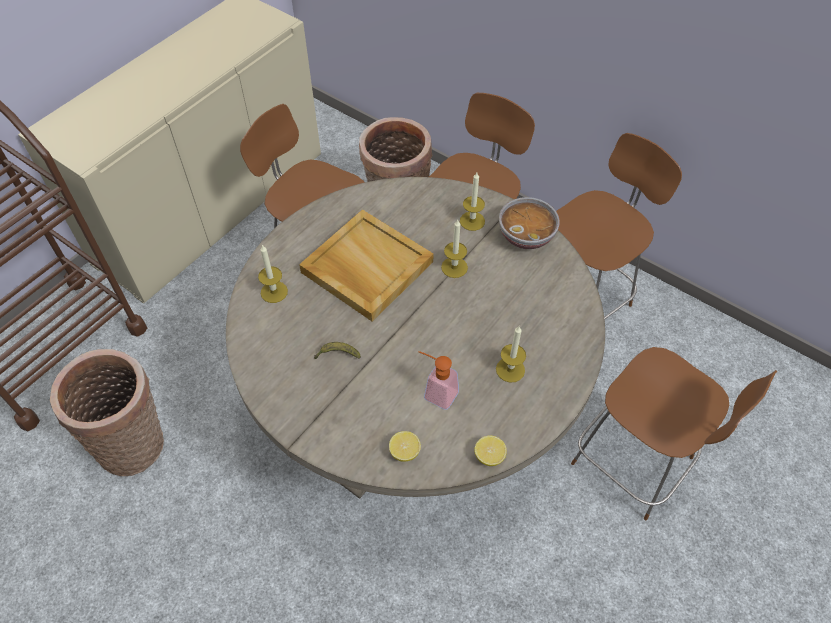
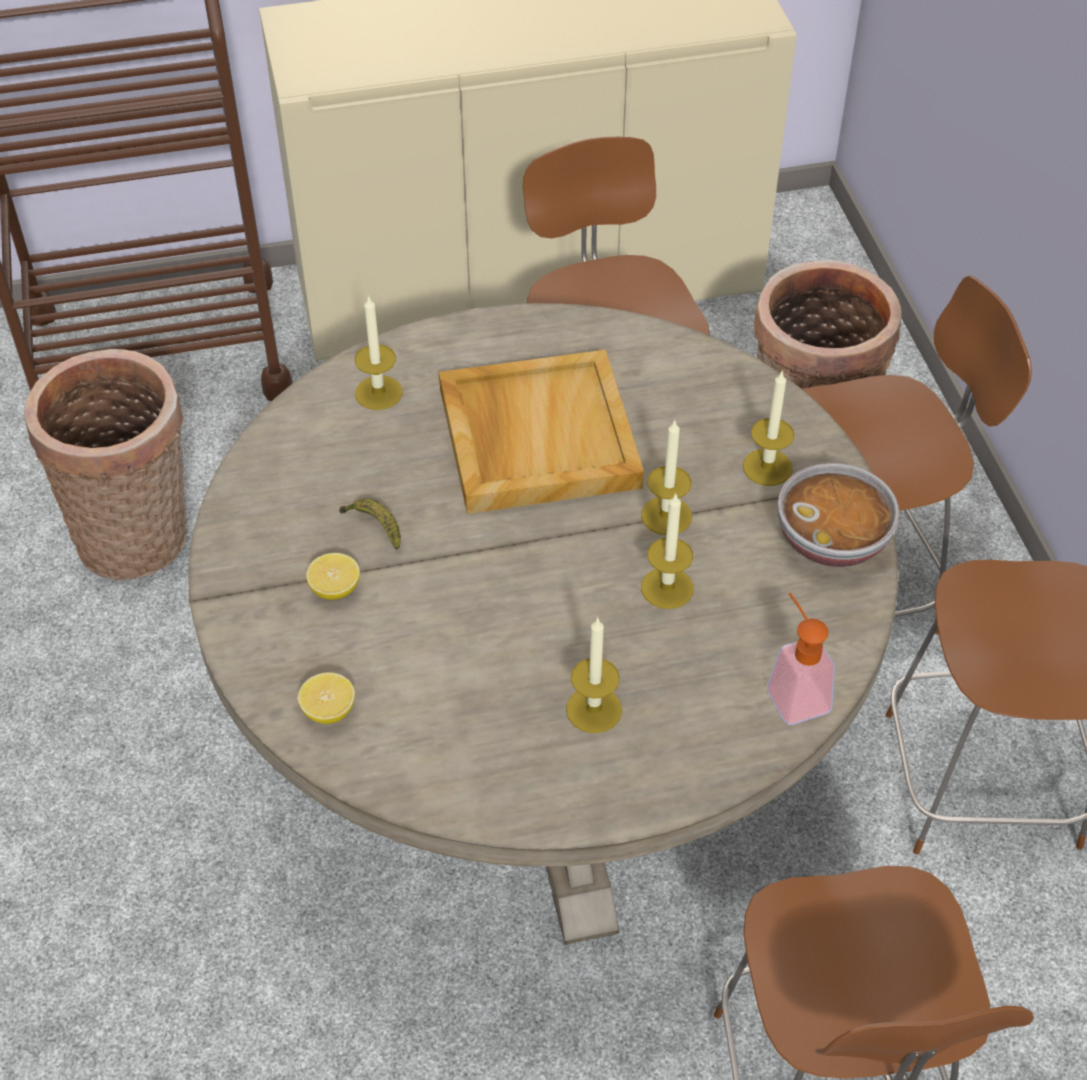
camera: 40 degrees right, 5 degrees down
(435, 392) = (453, 665): soap dispenser -> soap dispenser (793, 692)
(485, 298) = (667, 588): none -> candle
(489, 456) = (435, 801): lemon -> lemon (335, 589)

